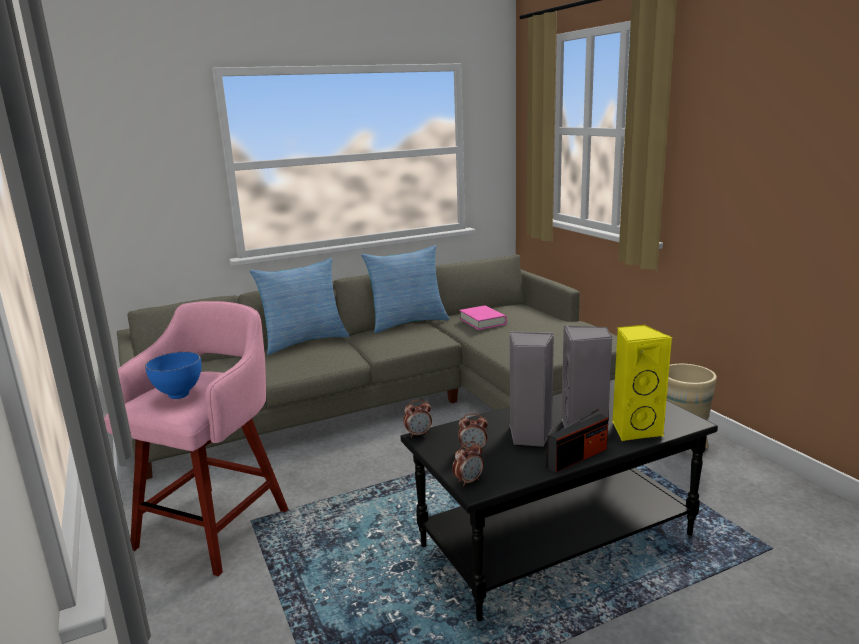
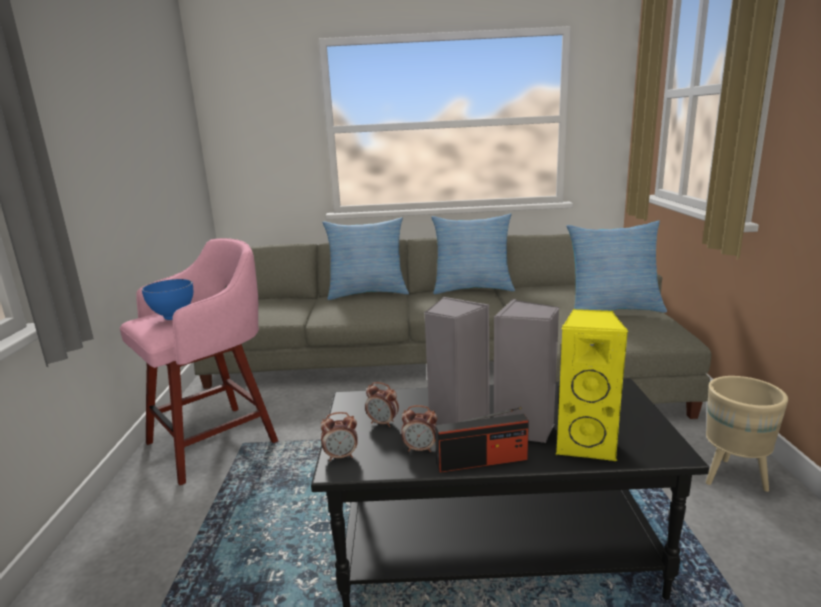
camera: 25 degrees right, 0 degrees up
(418, 434) = (350, 394): alarm clock -> alarm clock (420, 449)
(482, 321) = (543, 296): pink book -> none
(549, 325) = (612, 310): none -> pillow

